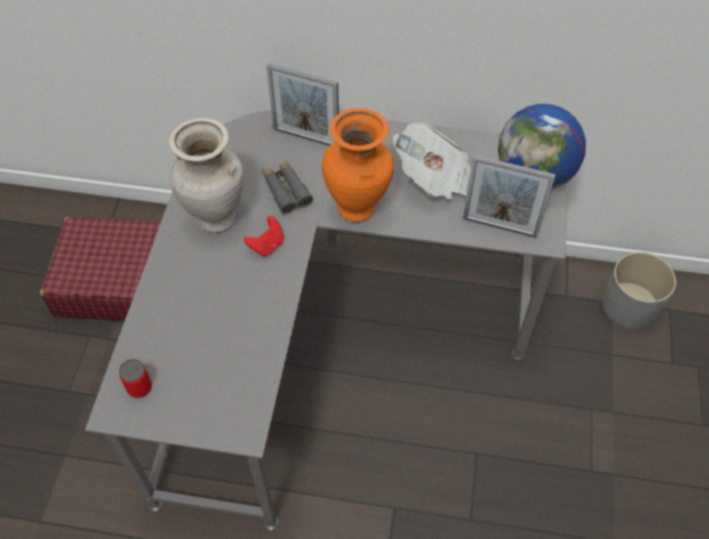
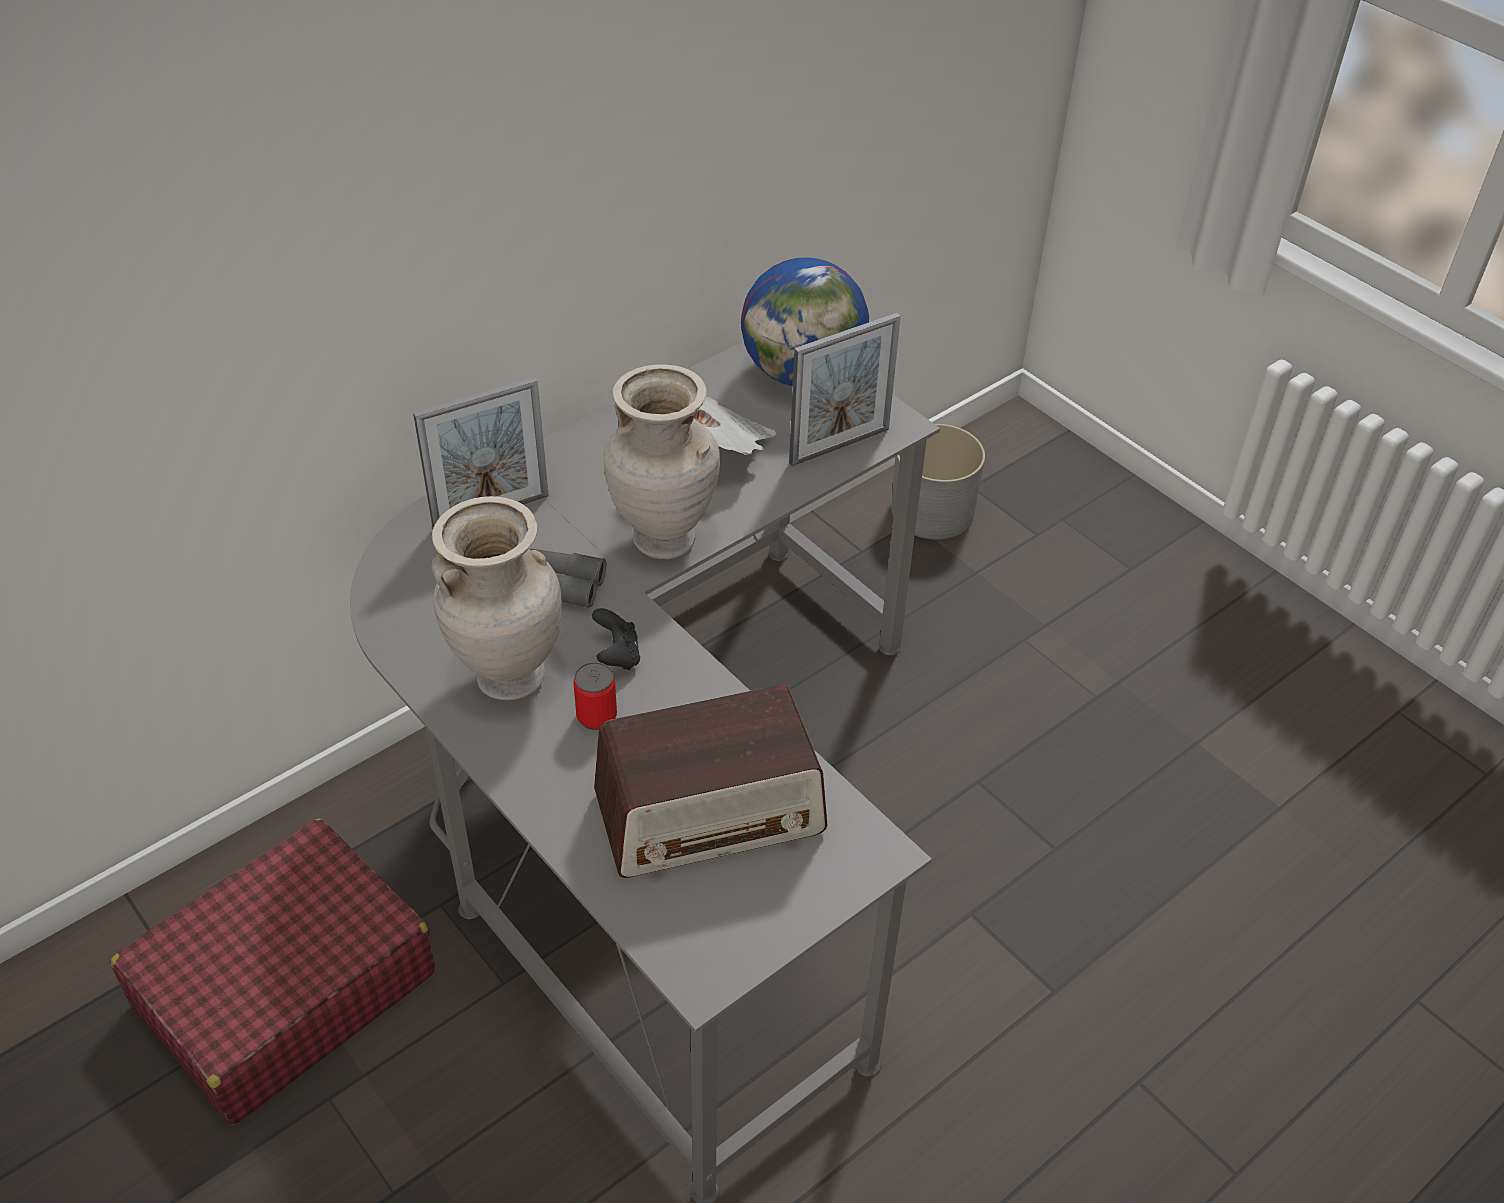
camera: 50 degrees left, 10 degrees down
(139, 387) = (693, 924): can -> can (596, 716)
(208, 348) = (711, 812): none -> radio
(267, 245) = (617, 656): red game controller -> black game controller
(357, 208) = (665, 539): orange vase -> beige vase

